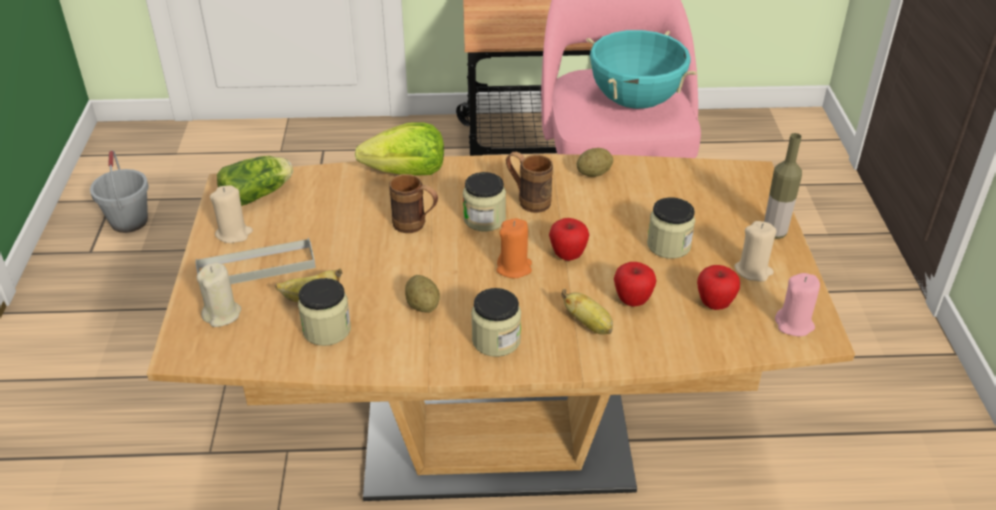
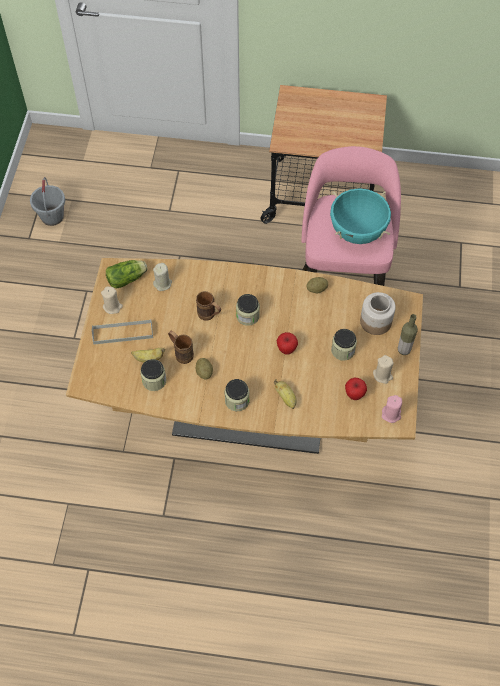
camera: 10 degrees right, 20 degrees up
(222, 314) = (103, 362): beige candle -> beige candle (162, 283)
(407, 173) = (211, 273): lettuce -> none
(514, 268) = (256, 354): orange candle -> none
(528, 200) = (274, 305): brown mug -> brown mug (181, 353)
(632, 300) = (312, 385): apple -> none
(708, 202) = (375, 321): none -> jar

